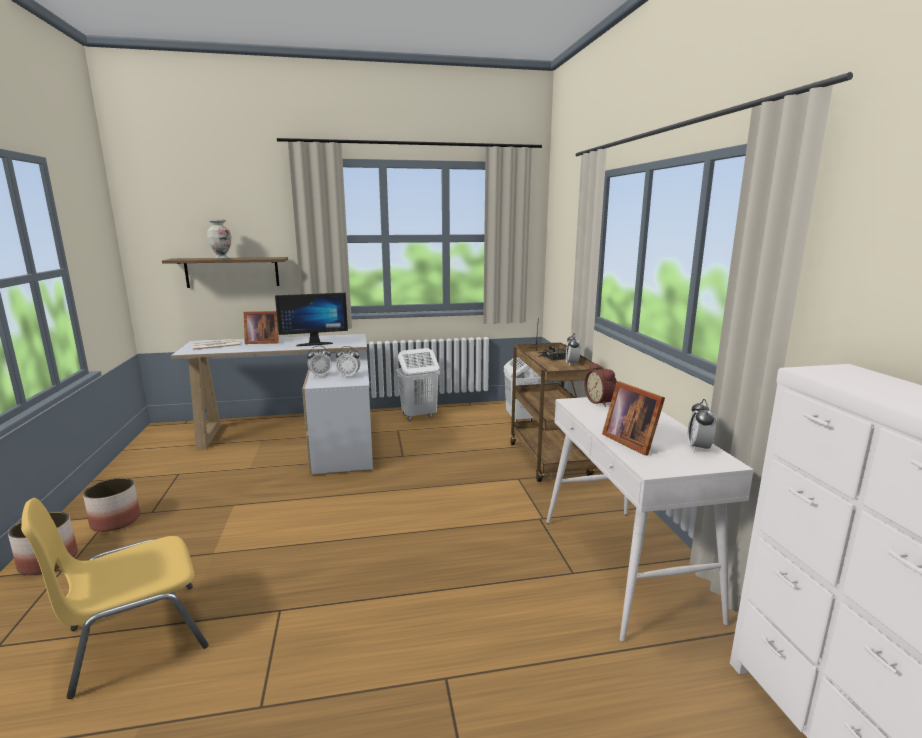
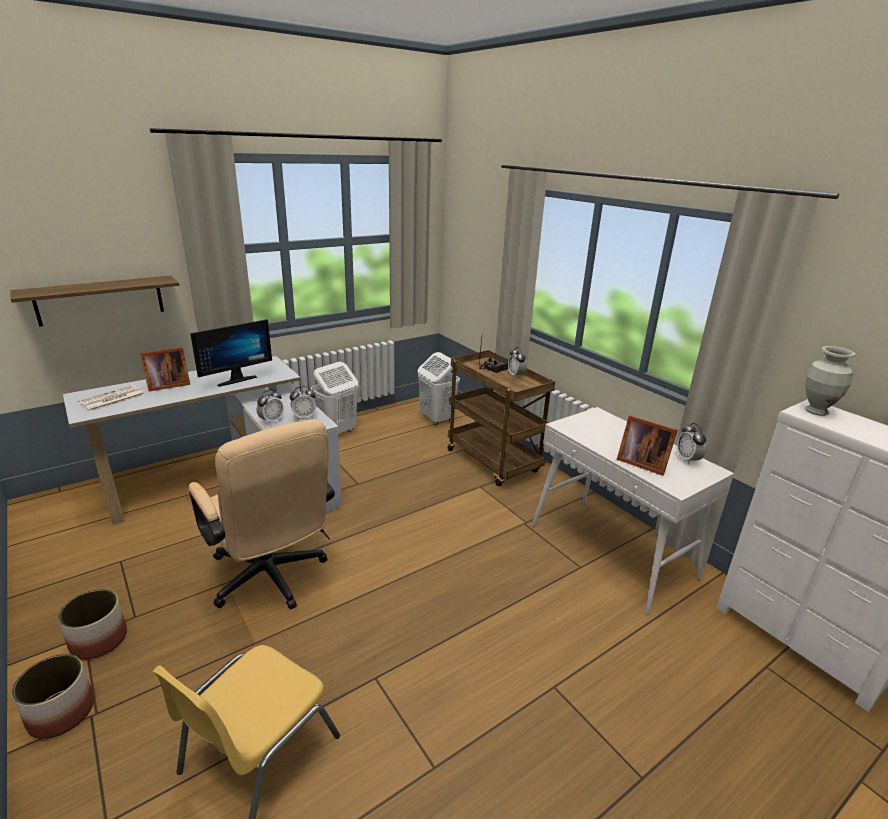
camera: 25 degrees left, 10 degrees up
(221, 258) = (92, 287): vase -> vase (816, 411)
(268, 511) = (272, 579): none -> beige office chair
(601, 402) = (582, 421): alarm clock -> none

